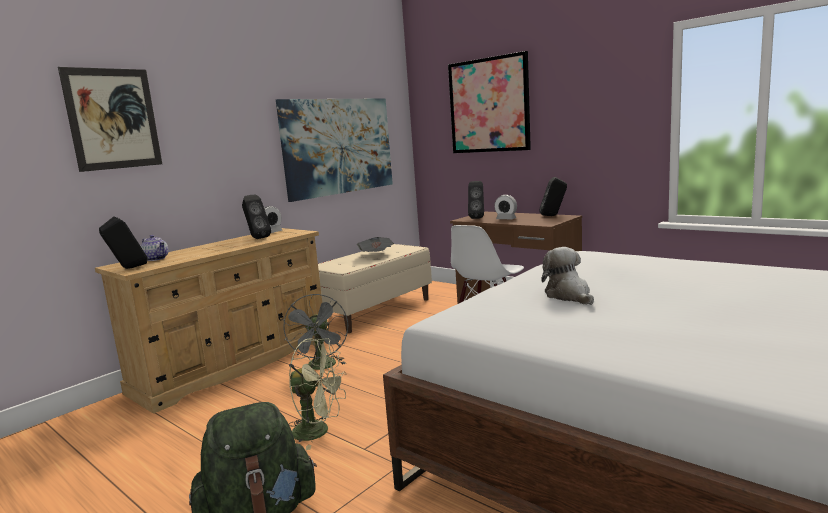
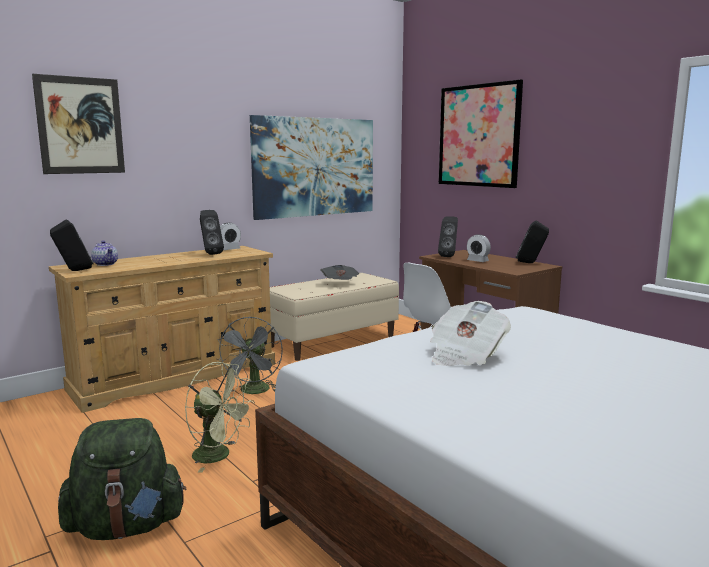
camera: 10 degrees right, 0 degrees up
(569, 296) = (465, 355): plush toy -> newspaper

